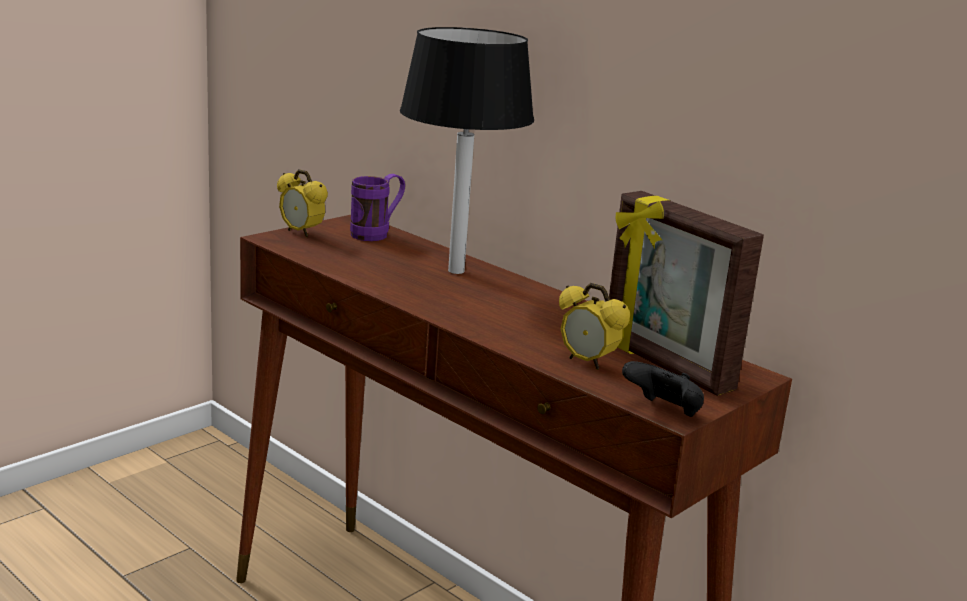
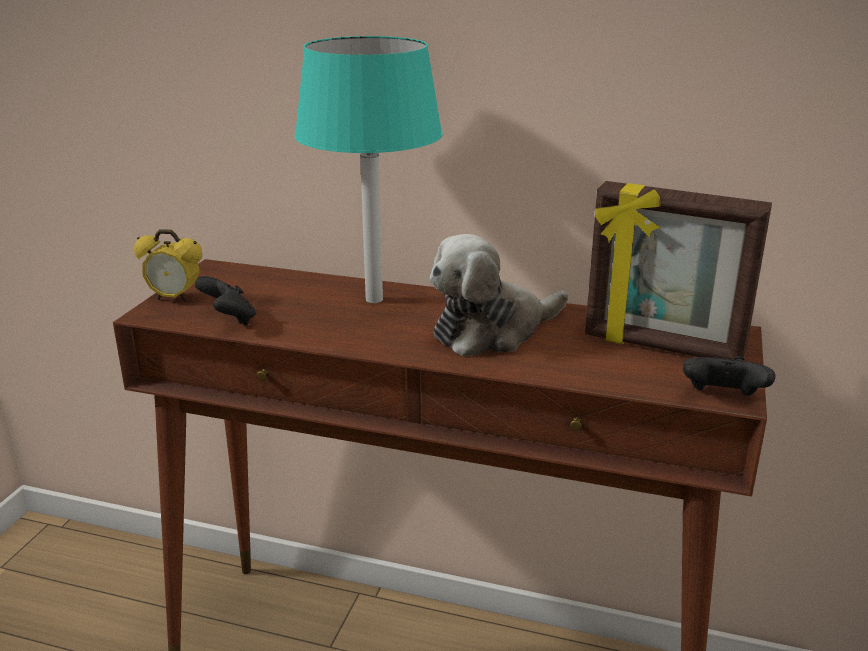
camera: 25 degrees left, 5 degrees up
(324, 256) = (229, 320): none -> black game controller
(377, 234) = (252, 278): purple mug -> none
(455, 271) = (373, 299): black table lamp -> turquoise table lamp
(525, 316) = (492, 331): none -> plush toy
(587, 362) = (602, 366): alarm clock -> none

